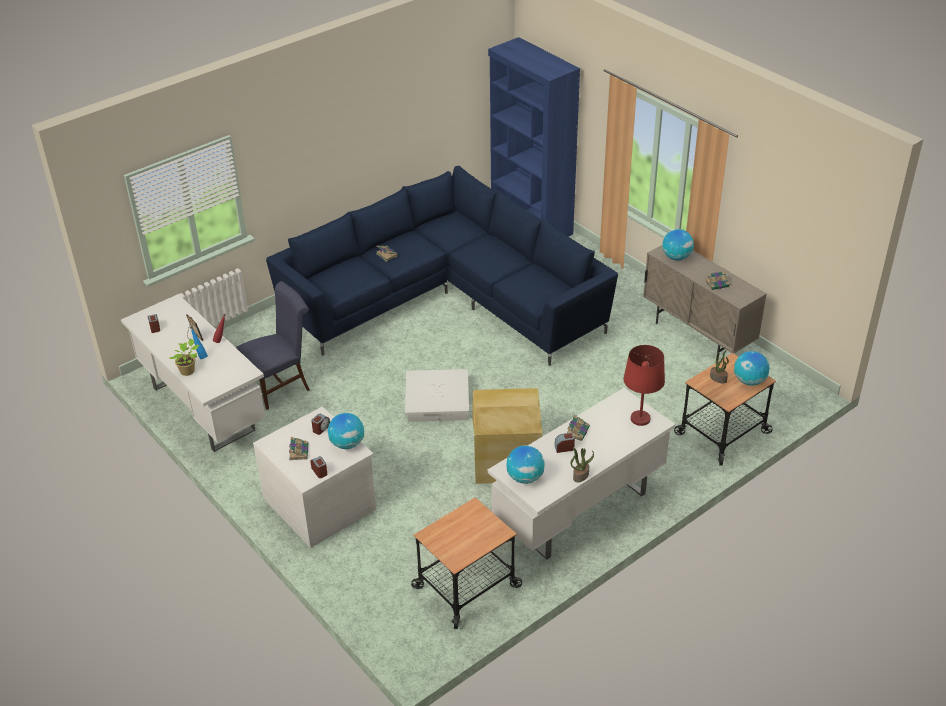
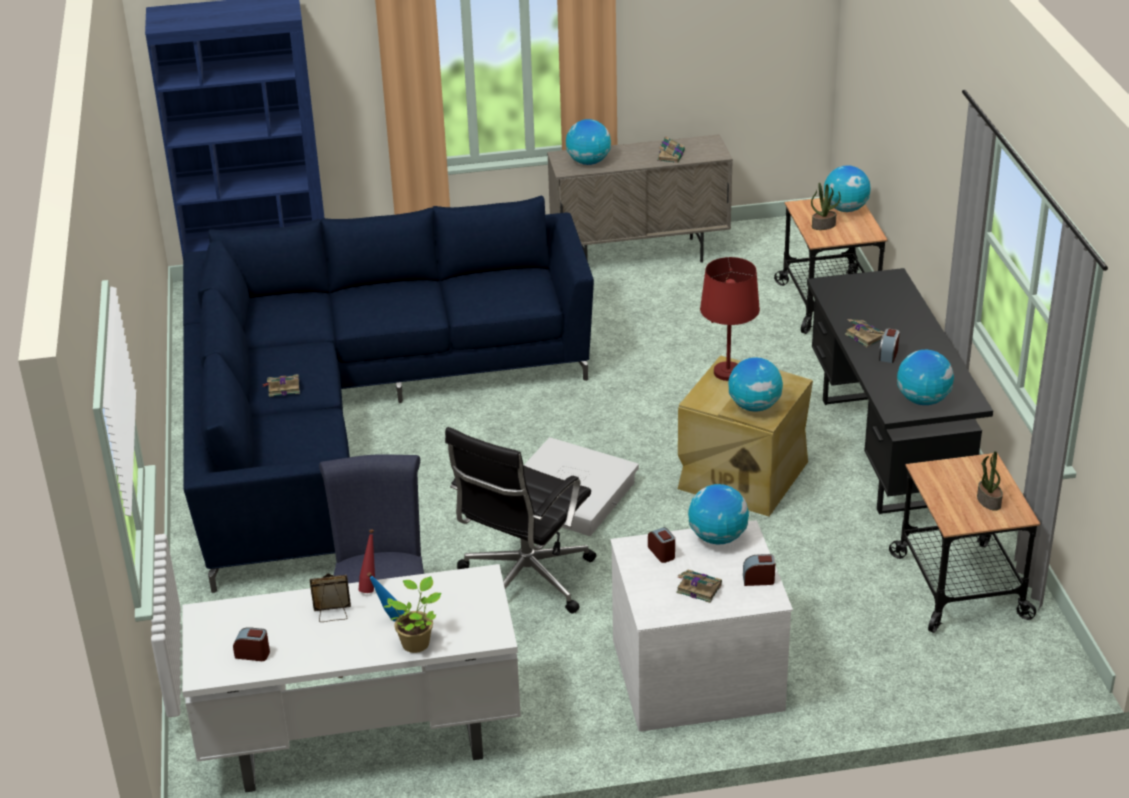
camera: 60 degrees left, 5 degrees down
(354, 413) = (524, 581): none -> black office chair
(493, 418) = (754, 406): none -> globe
(579, 512) = (887, 451): white desk -> black desk
(580, 475) = (948, 359): potted plant -> potted plant (988, 501)
(640, 419) = (876, 286): red table lamp -> red table lamp (728, 372)

